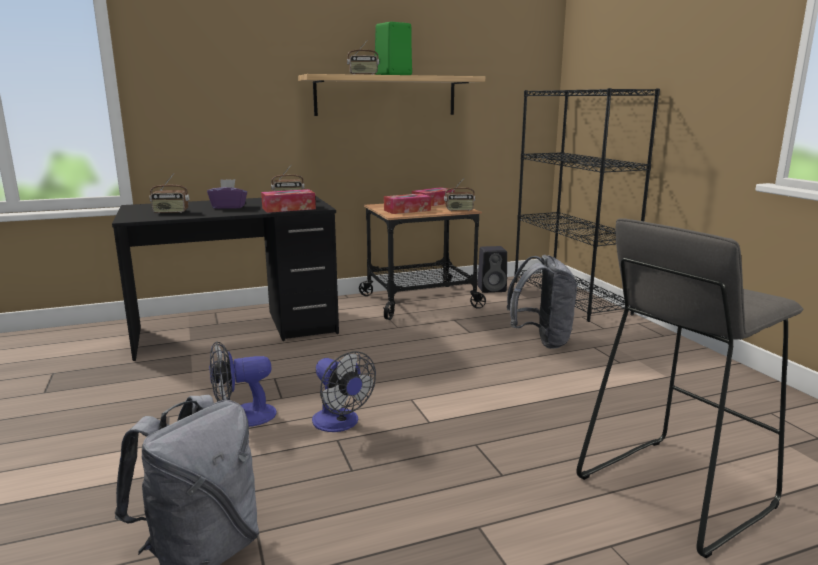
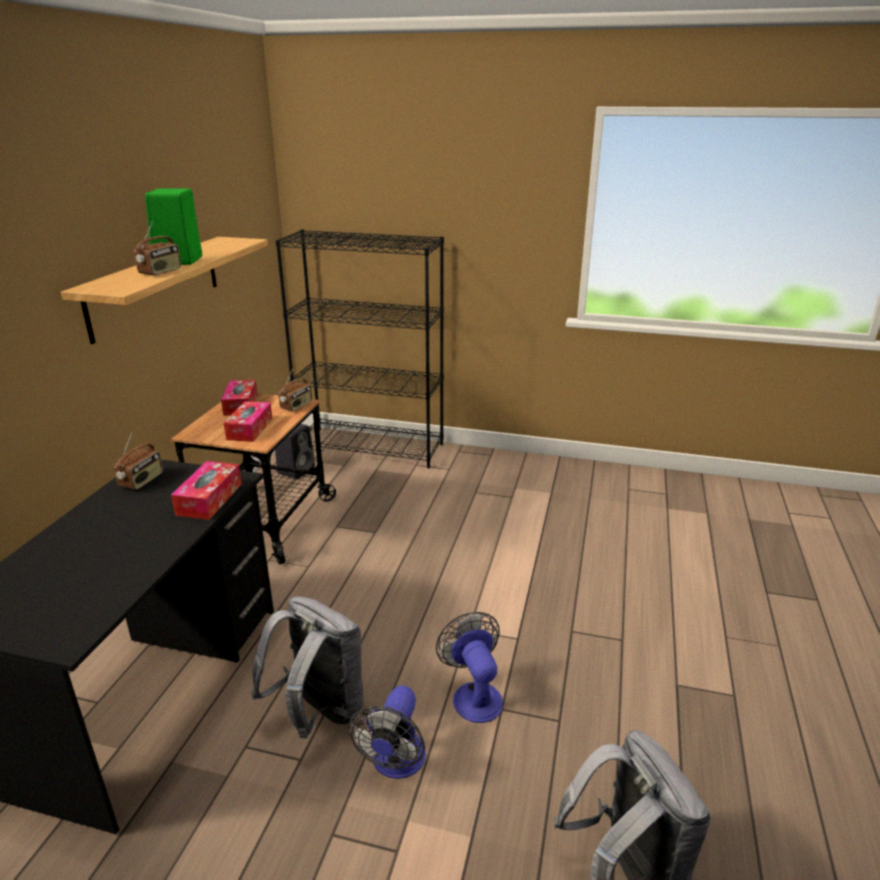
camera: 55 degrees left, 10 degrees up
(170, 212) = (74, 592): radio -> none
(229, 207) = (120, 536): purple tissue box -> none
(340, 423) = (474, 694): fan -> fan turned 105 degrees counterclockwise
(541, 341) = (437, 507): grey backpack -> grey backpack (319, 712)
(674, 491) = (686, 578): grey stool -> none

